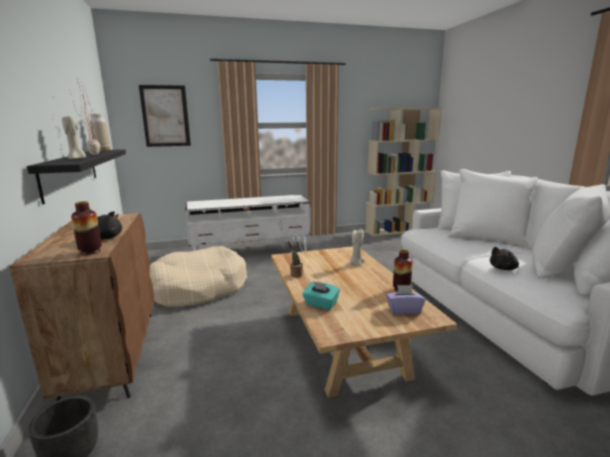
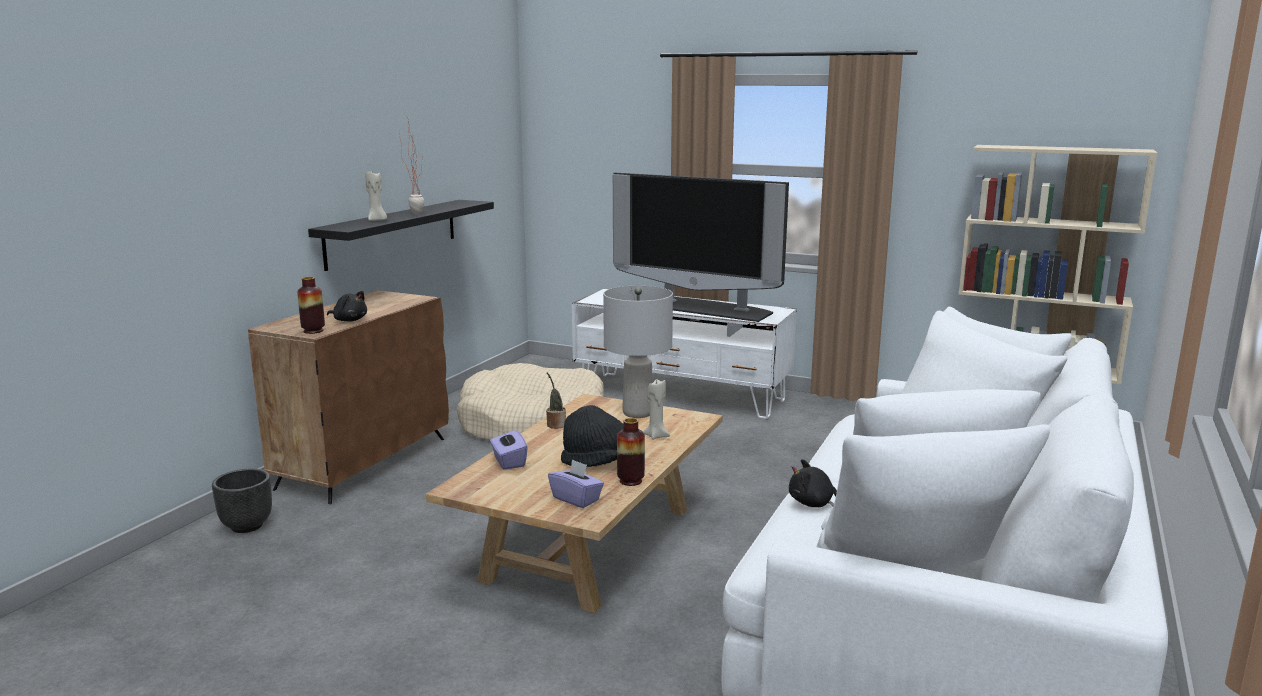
camera: 40 degrees right, 0 degrees up
(102, 150) = (460, 202): vase -> none
(165, 116) = (595, 146): picture -> none
(260, 201) = (702, 308): none -> television
(320, 256) = (637, 413): none -> grey table lamp
(320, 304) = (508, 462): turquoise tissue box -> purple tissue box
(363, 286) = (599, 462): none -> black hat

